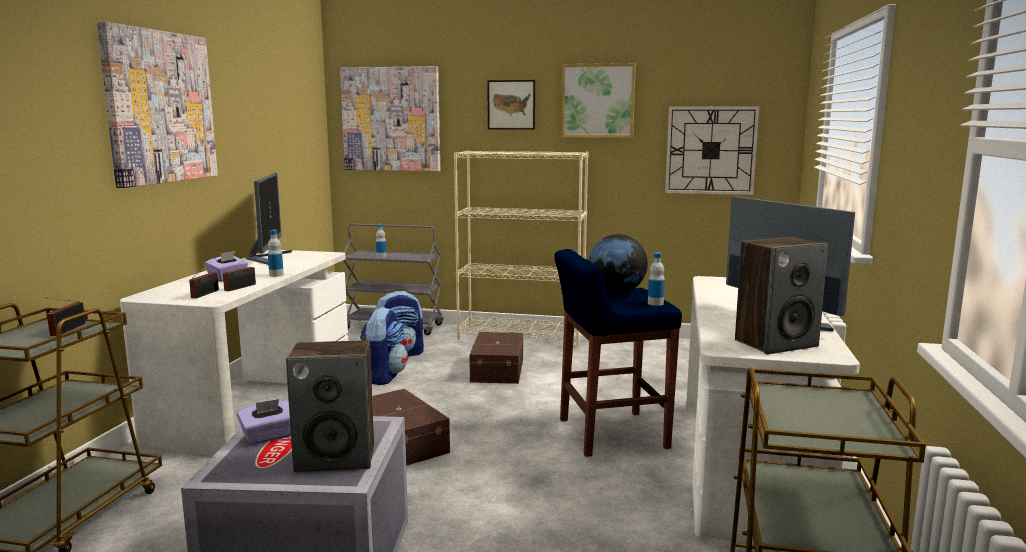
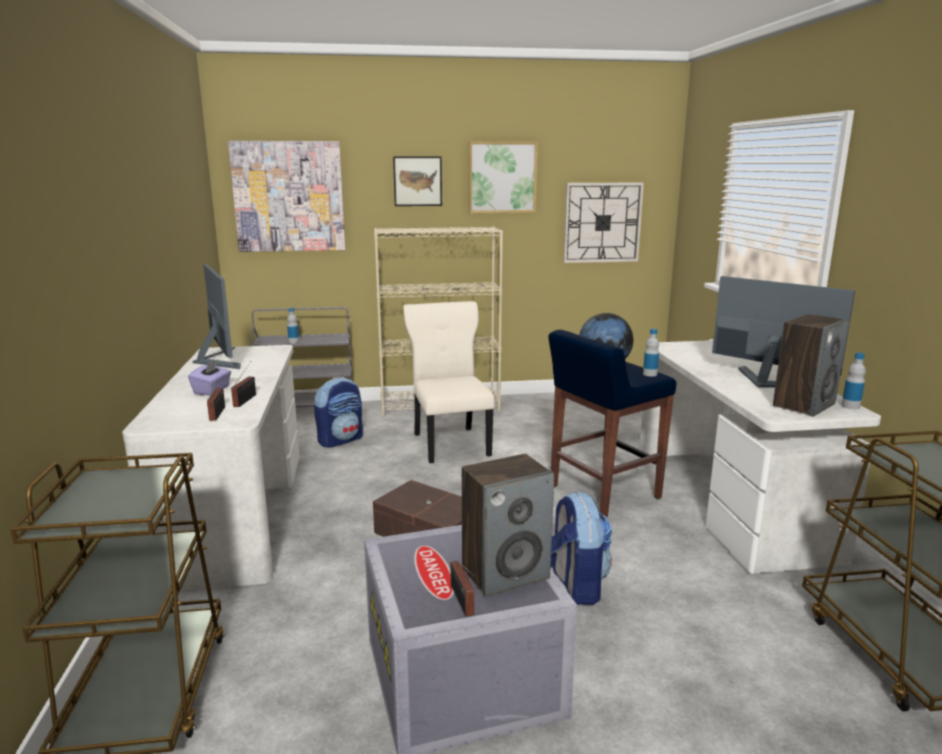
camera: 20 degrees left, 5 degrees up
(66, 330) = (135, 485): radio -> radio (462, 602)
(160, 107) = (116, 201): picture -> none
(269, 436) = (411, 563): purple tissue box -> none
(276, 275) = (261, 380): bottle -> bottle (850, 406)
(384, 376) = (347, 466): backpack -> backpack (574, 585)
(499, 369) = (450, 443): brown storage box -> beige chair

